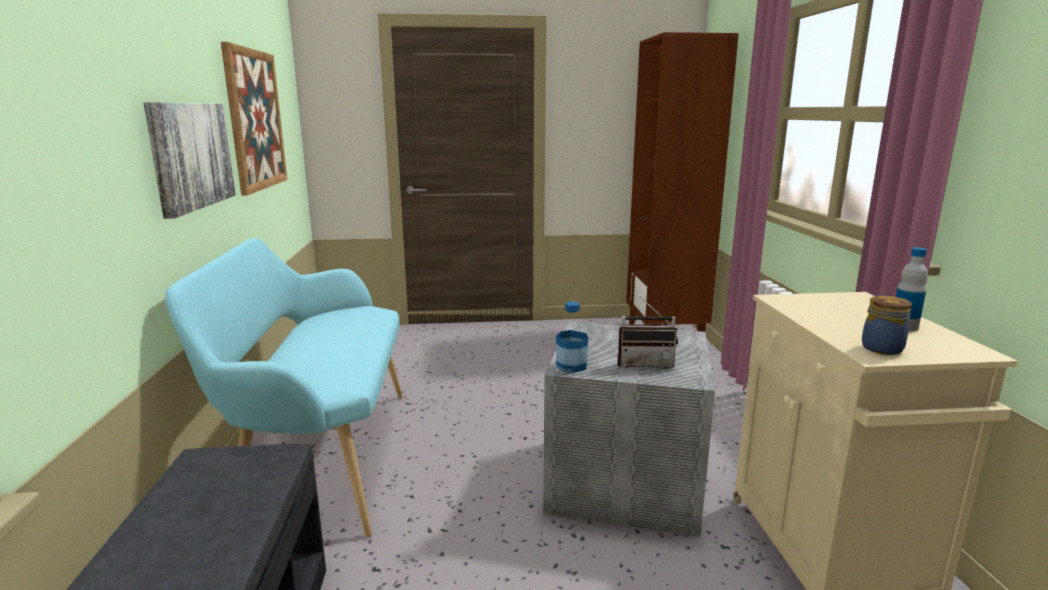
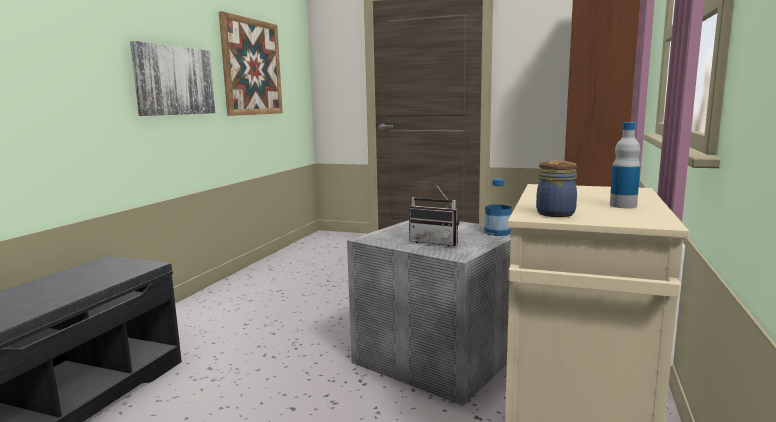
camera: 25 degrees right, 5 degrees down
(320, 457) = (241, 301): turquoise bench -> none
(571, 365) = (375, 237): bottle -> bottle (497, 232)

